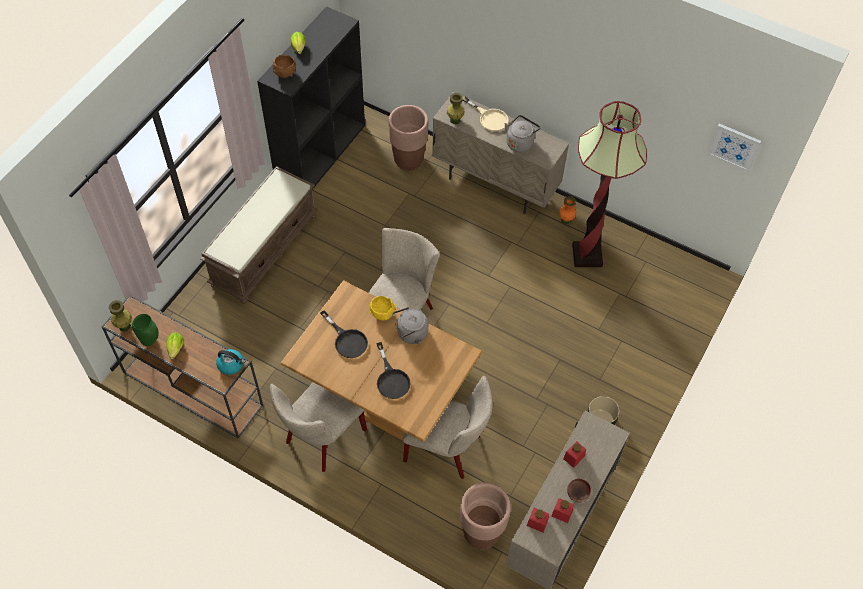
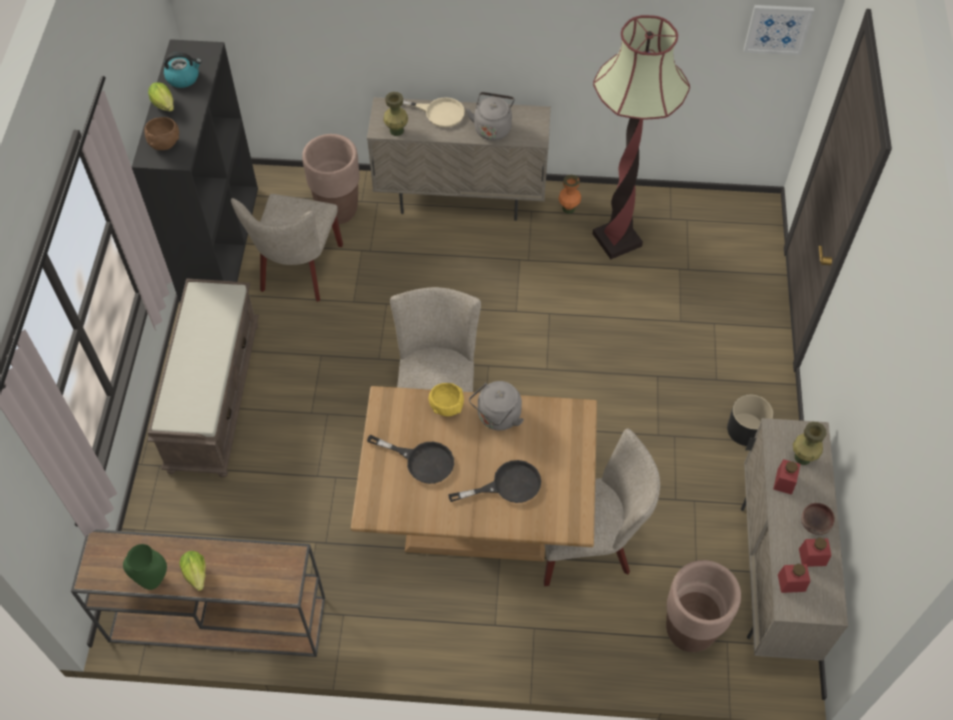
camera: 25 degrees left, 0 degrees up
(124, 326) = (104, 575): green vase -> green vase (802, 457)
(231, 365) = (286, 561): kettle -> kettle (183, 78)
(322, 439) = (426, 605): beige chair -> beige chair (298, 272)
(391, 379) = (507, 485): black frying pan -> black frying pan turned 60 degrees counterclockwise

